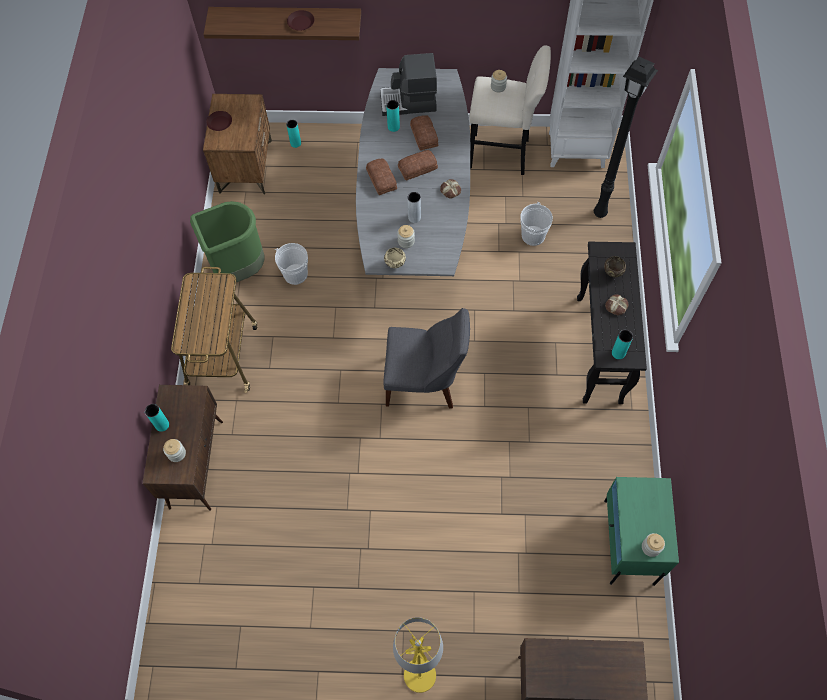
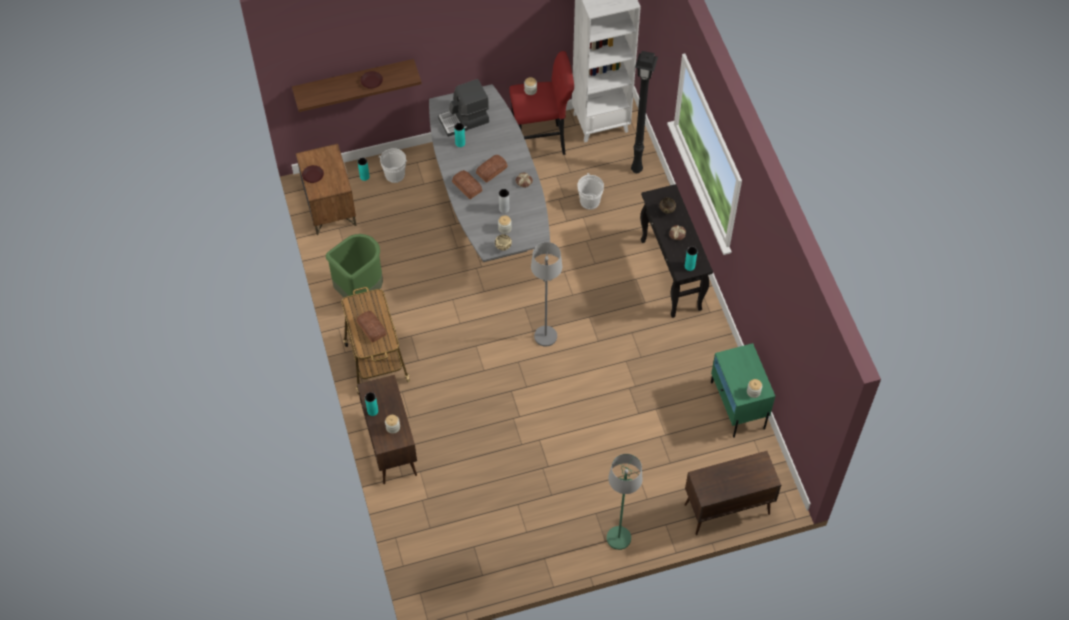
camera: 20 degrees left, 5 degrees down
(295, 274) = (409, 283): white bucket -> white bucket (394, 175)
(419, 675) = (618, 538): yellow floor lamp -> green floor lamp
(424, 135) = (487, 143): bread -> bread (372, 328)
(425, 382) = (546, 336): grey chair -> grey floor lamp
(502, 154) = (542, 142): beige stool -> red stool

